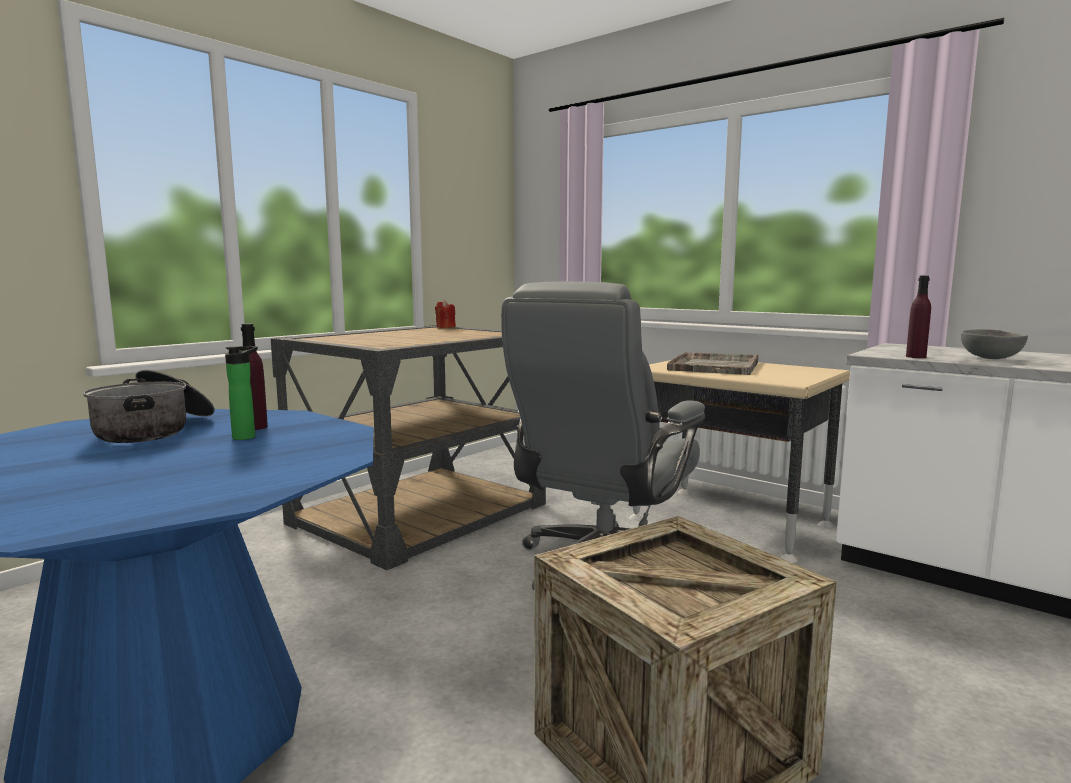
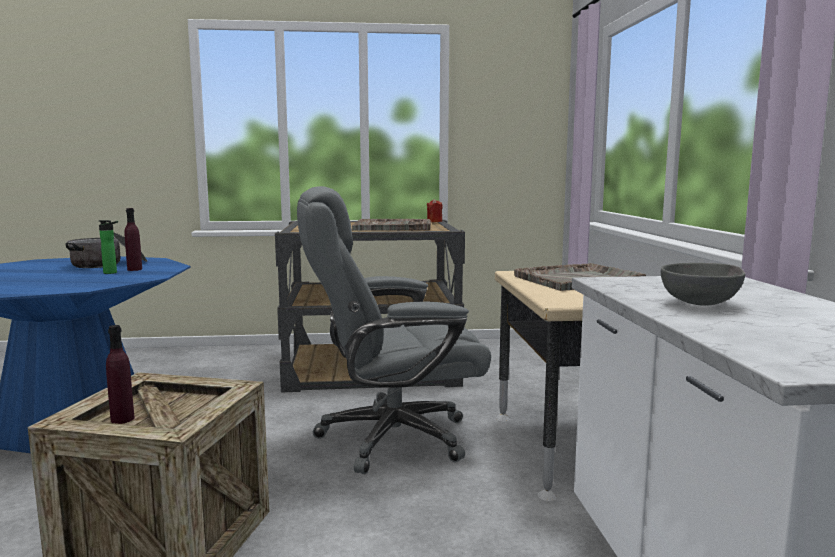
camera: 45 degrees right, 0 degrees up
(449, 335) = (394, 227): none -> grey tray
(916, 357) = (622, 289): purple bottle -> purple bottle (122, 419)

